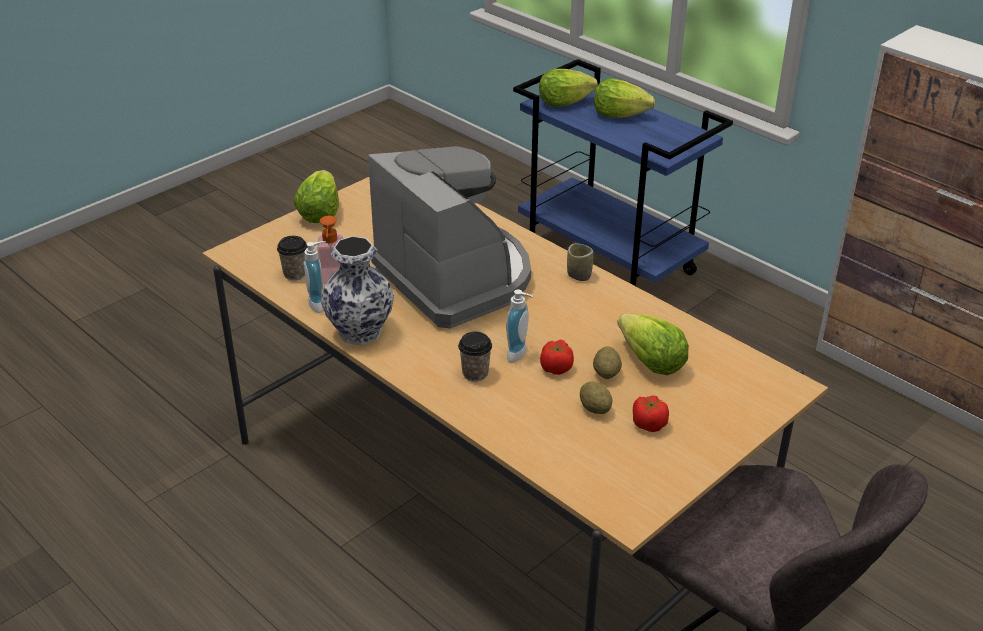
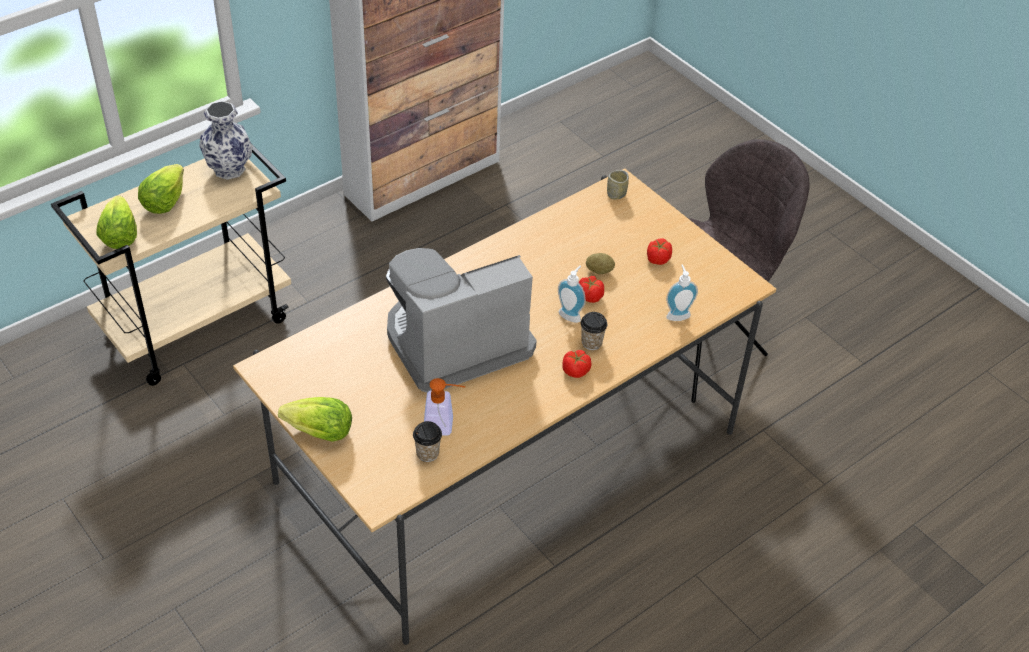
camera: 85 degrees left, 10 degrees up
(320, 303) = (480, 436): soap dispenser -> soap dispenser (677, 314)
(358, 331) = (526, 411): vase -> vase (229, 169)
(425, 363) = (576, 371): none -> tomato
(579, 275) = (468, 265): cup -> cup (616, 194)
(595, 408) = (639, 283): potato -> none
(610, 263) = (197, 324): blue cart -> beige cart
(650, 362) = (589, 245): lettuce -> none

